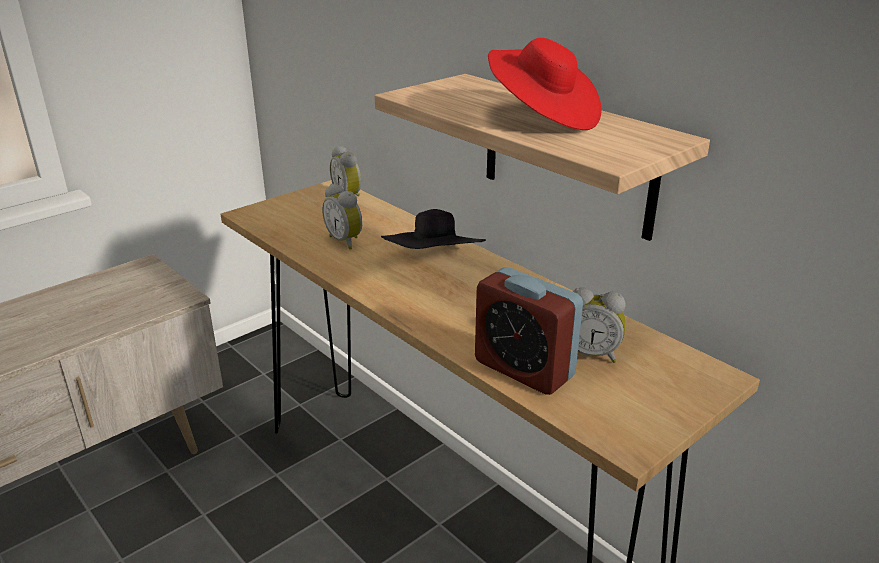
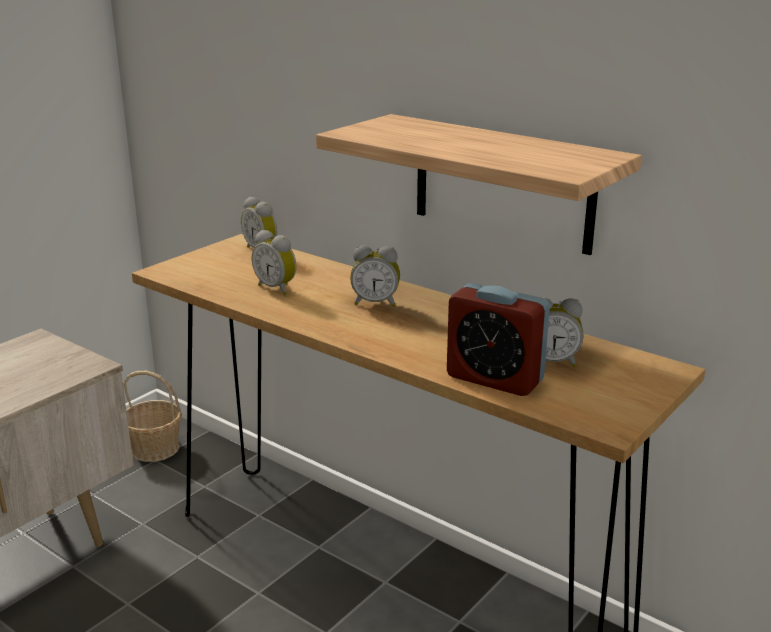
camera: 10 degrees left, 5 degrees down
(266, 362) = (155, 448): none -> basket
(434, 265) = (375, 303): black hat -> alarm clock
(542, 117) = (486, 144): red hat -> none

